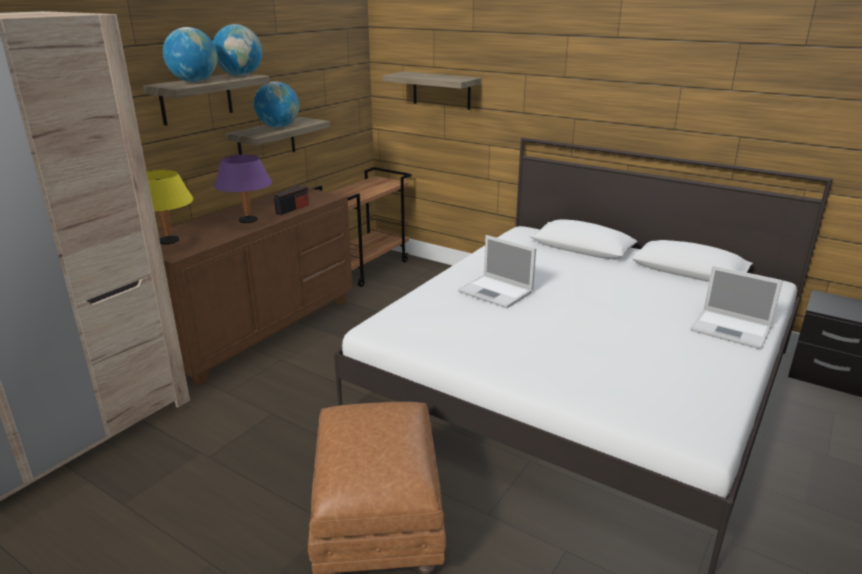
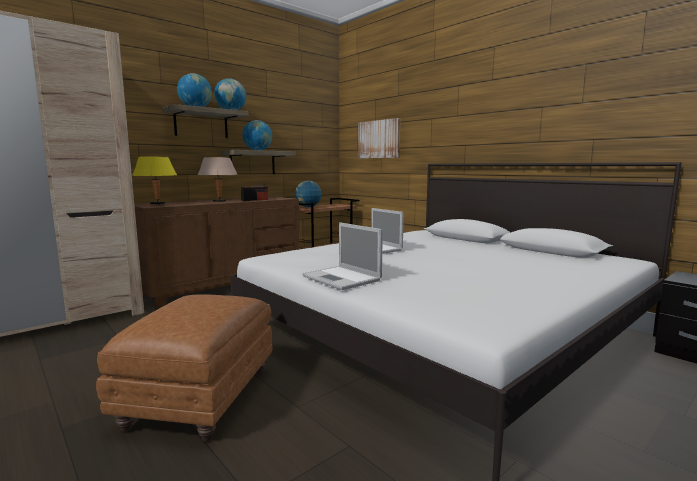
camera: 15 degrees right, 15 degrees down
(248, 221) = (219, 201): purple table lamp -> beige table lamp
(346, 195) = (308, 207): none -> globe
(441, 90) = (379, 139): shelf -> picture
(732, 329) = (571, 277): laptop -> laptop (342, 278)

